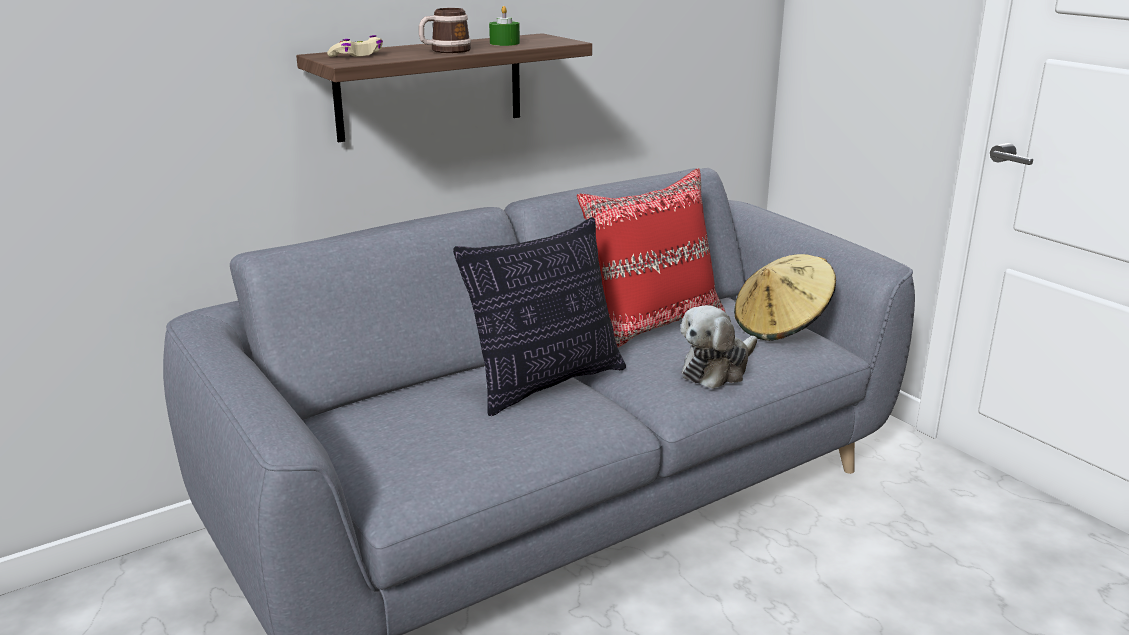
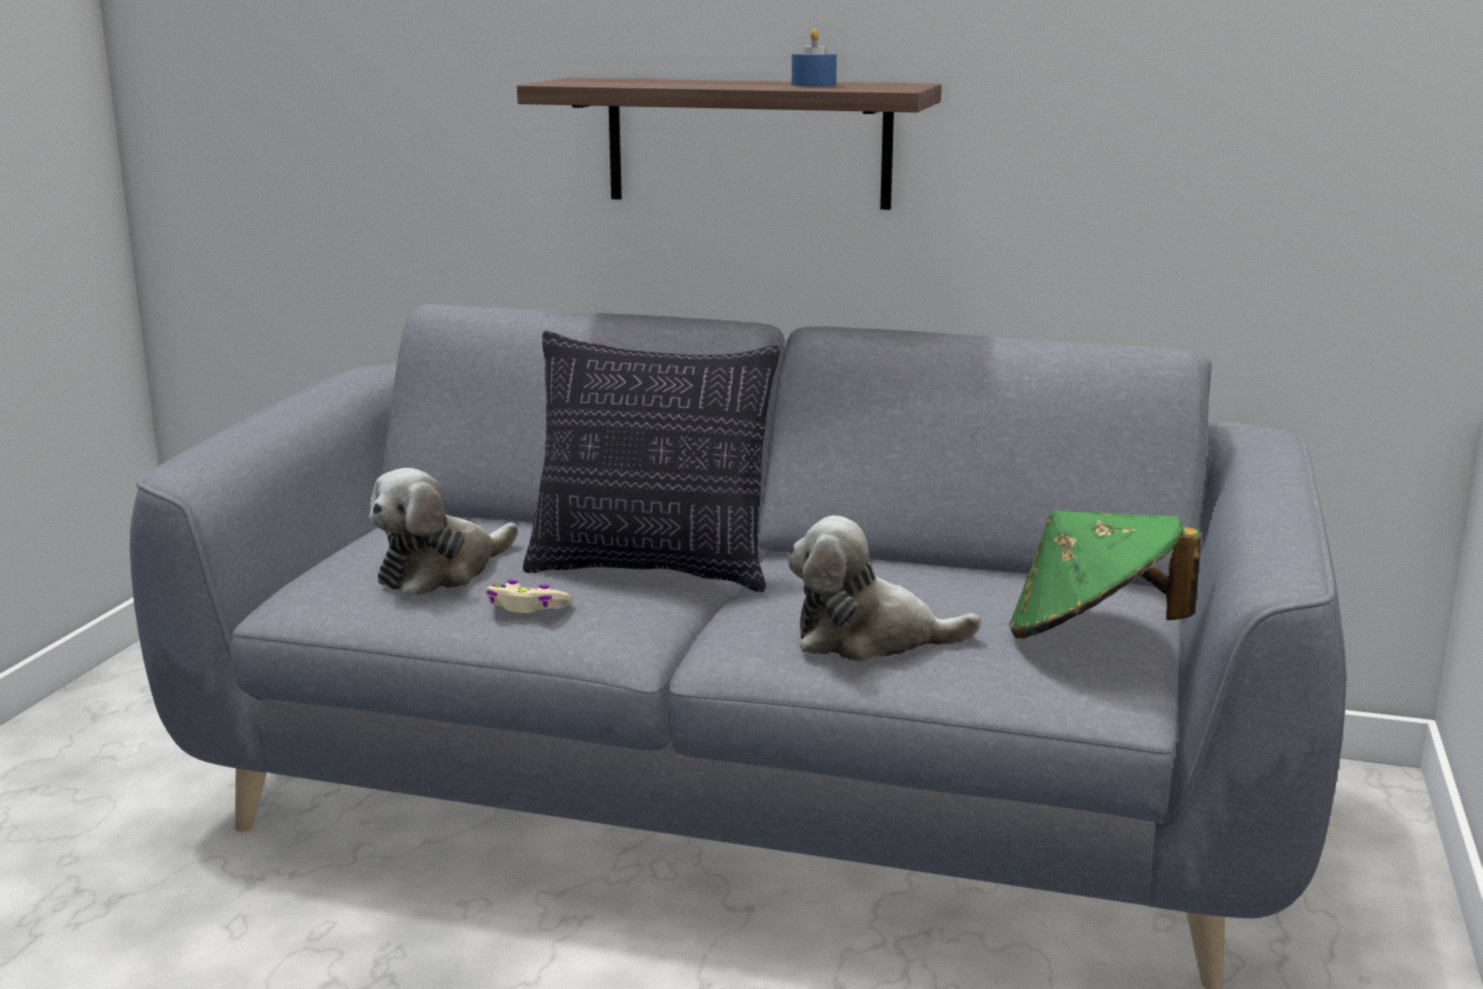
camera: 50 degrees right, 5 degrees down
(358, 55) = (601, 80): beige game controller -> beige game controller (527, 607)
(445, 51) = (703, 84): mug -> none
(449, 438) = (441, 571): none -> plush toy
(504, 43) = (813, 85): green candle -> blue candle
(653, 324) = (937, 569): red pillow -> none
(781, 326) = (1092, 635): beige hat -> green hat

